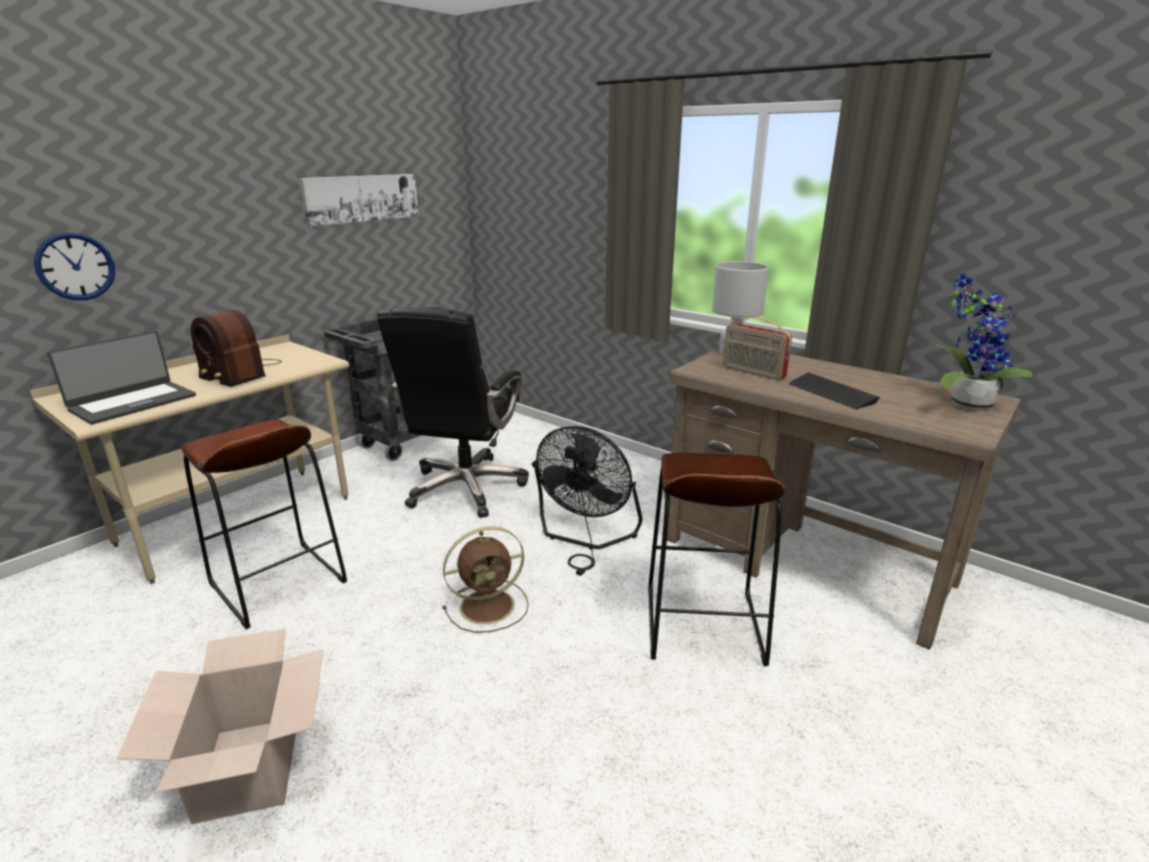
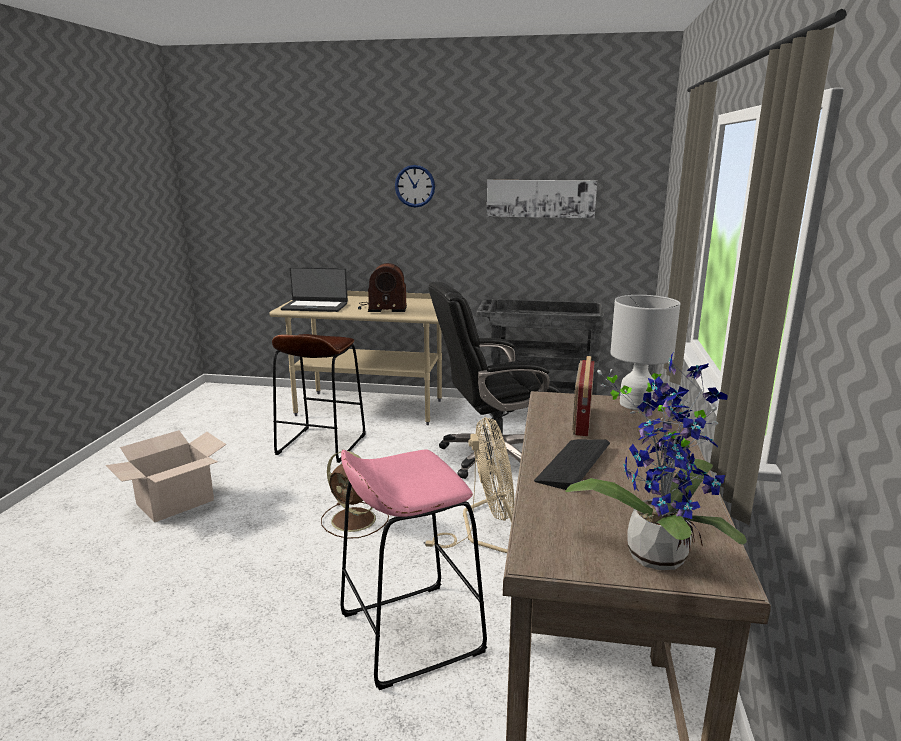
camera: 60 degrees right, 5 degrees down
(75, 266) = (337, 224): wall clock -> wall clock (415, 186)
(239, 373) = (382, 308): radio -> radio turned 90 degrees counterclockwise
(581, 536) = (482, 528): black fan -> beige fan
(702, 625) = (410, 633): brown stool -> pink stool

